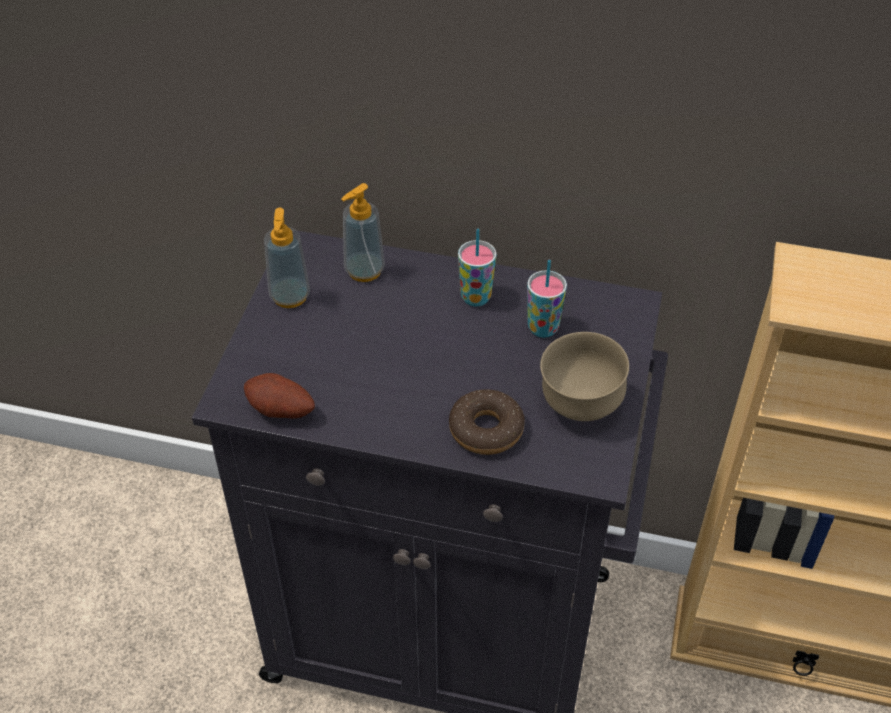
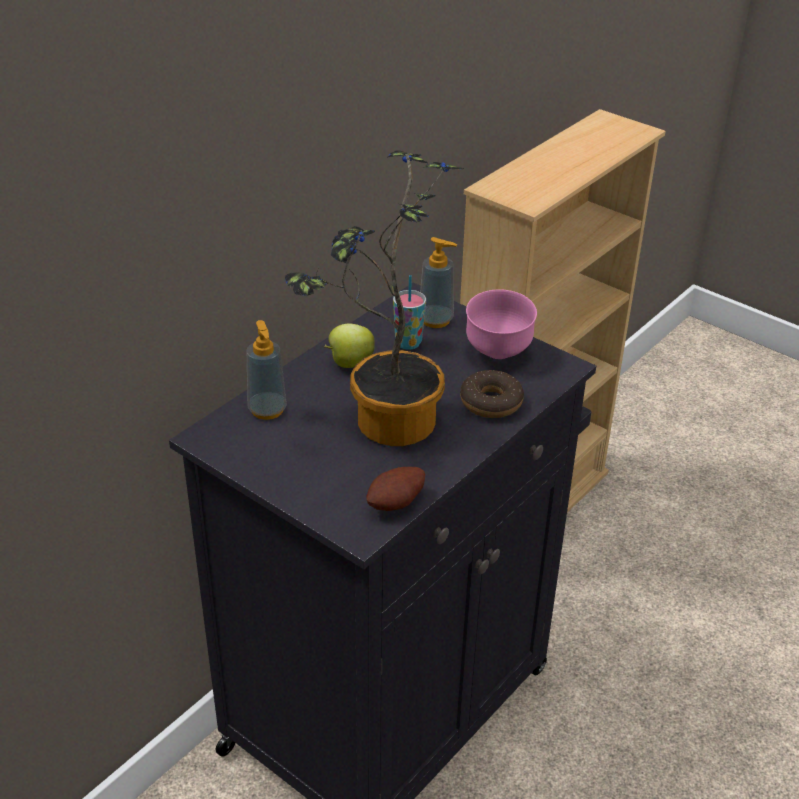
camera: 65 degrees left, 10 degrees down
(290, 296) = (262, 460): soap dispenser -> soap dispenser (435, 320)
(394, 358) = (383, 424): none -> potted plant
(476, 297) = (349, 363): cup -> apple
(579, 406) = (497, 353): brown bowl -> pink bowl

